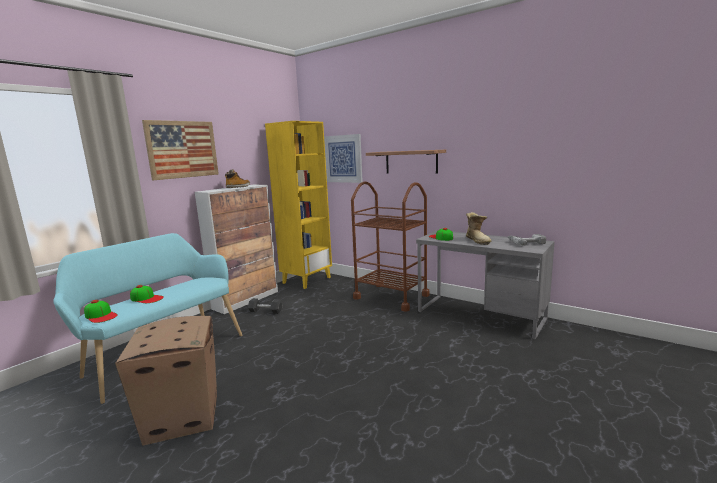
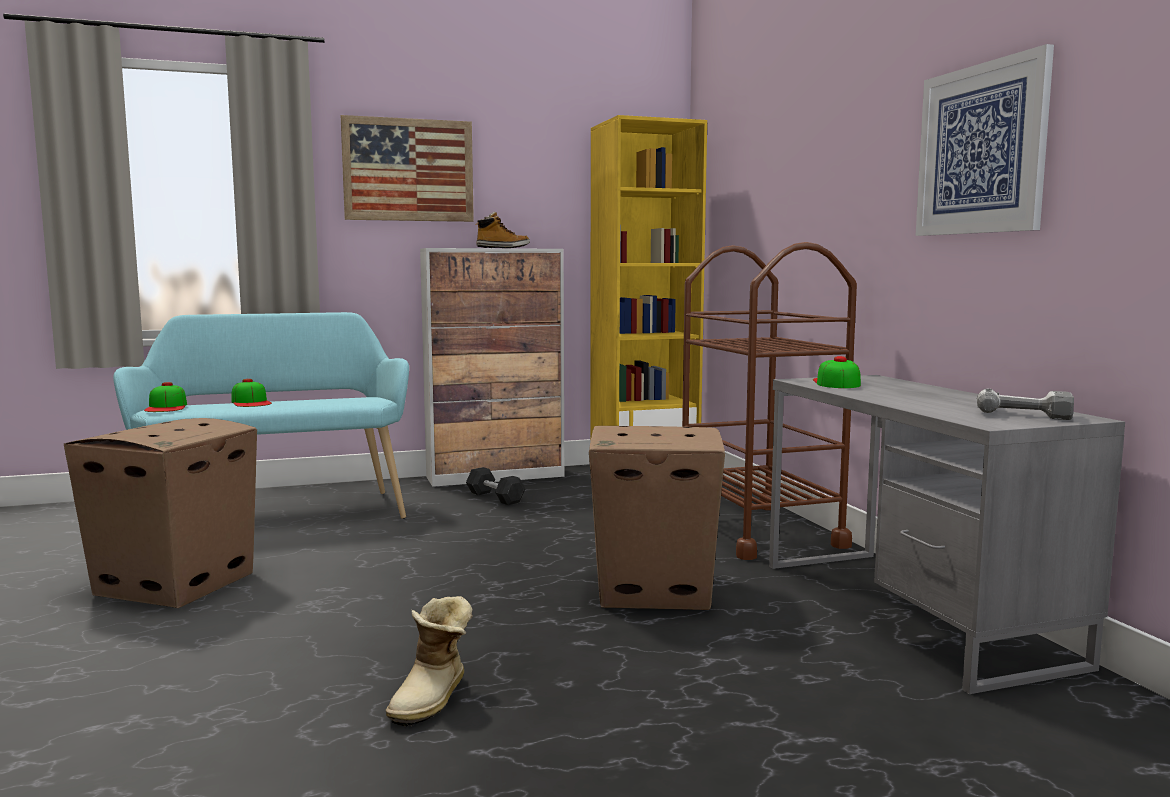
camera: 35 degrees right, 5 degrees down
(343, 159) = (740, 203): picture -> picture (981, 149)
(399, 334) = (655, 589): none -> cardboard box
(411, 162) = (844, 200): shelf -> none
(478, 240) = (905, 396): boot -> boot (433, 699)

